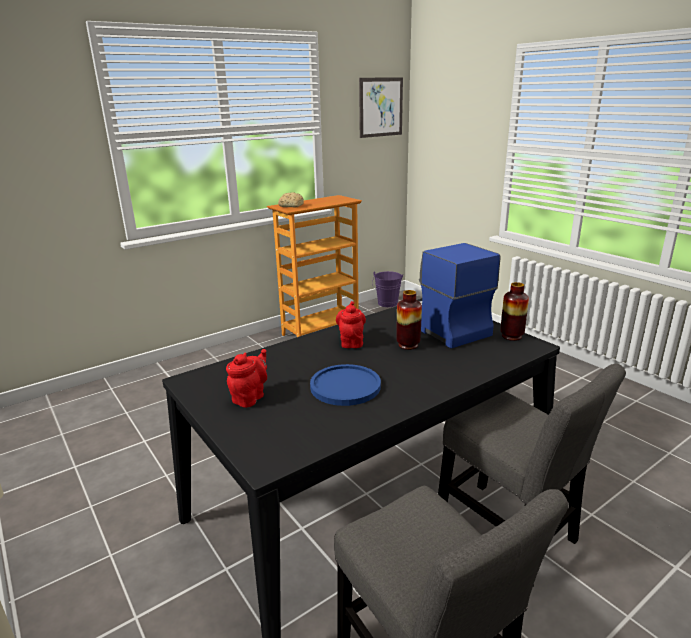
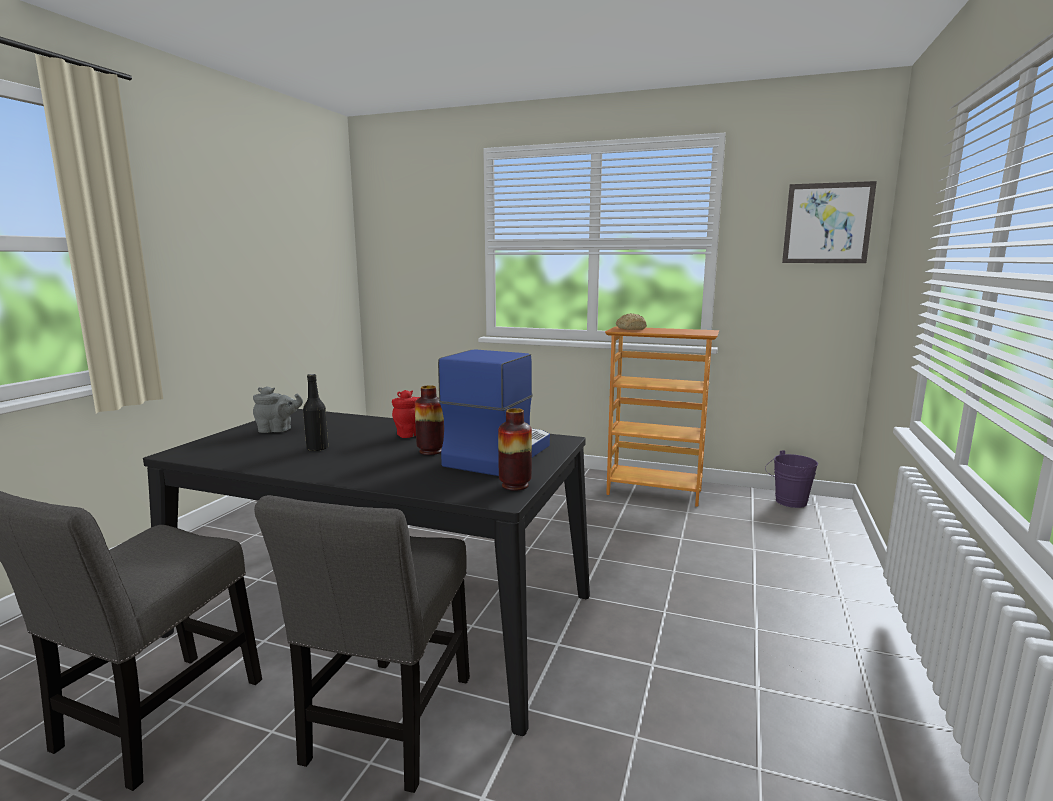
camera: 55 degrees right, 10 degrees down
(250, 397) = (277, 430): red teapot -> grey teapot
(345, 386) = (317, 448): blue plate -> black bottle

